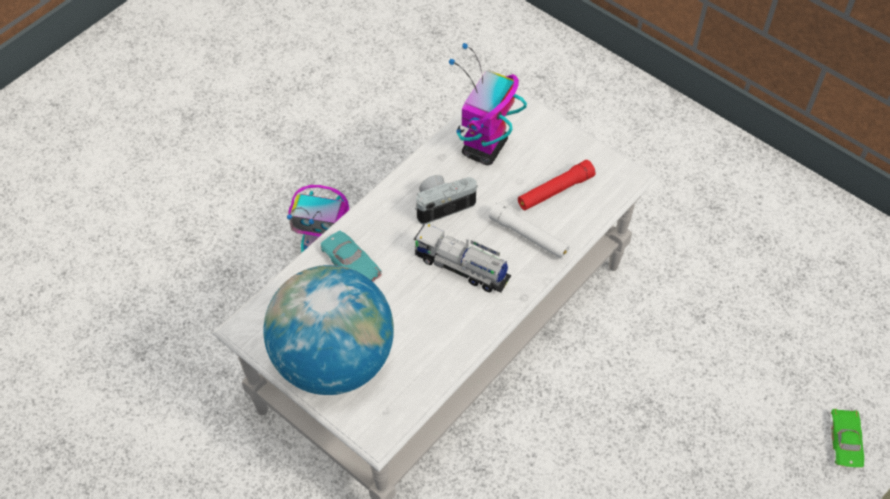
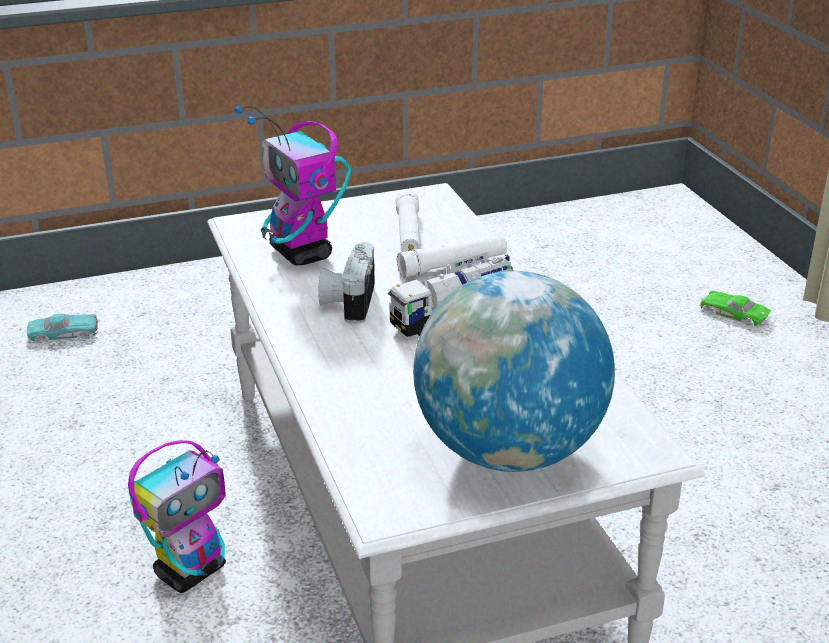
camera: 60 degrees left, 25 degrees down
(351, 262) = (365, 390): turquoise toy car -> turquoise toy car (63, 332)
(555, 191) = (408, 233): red flashlight -> white flashlight

